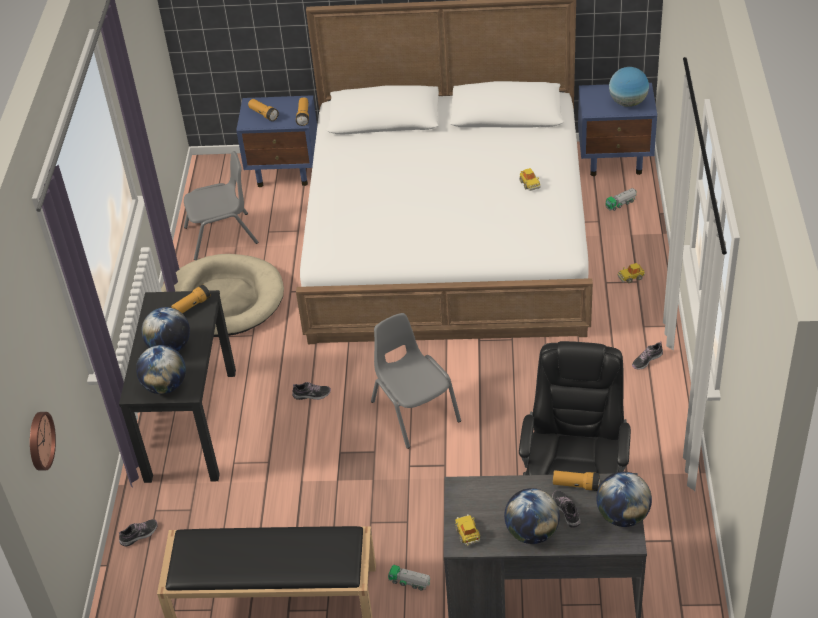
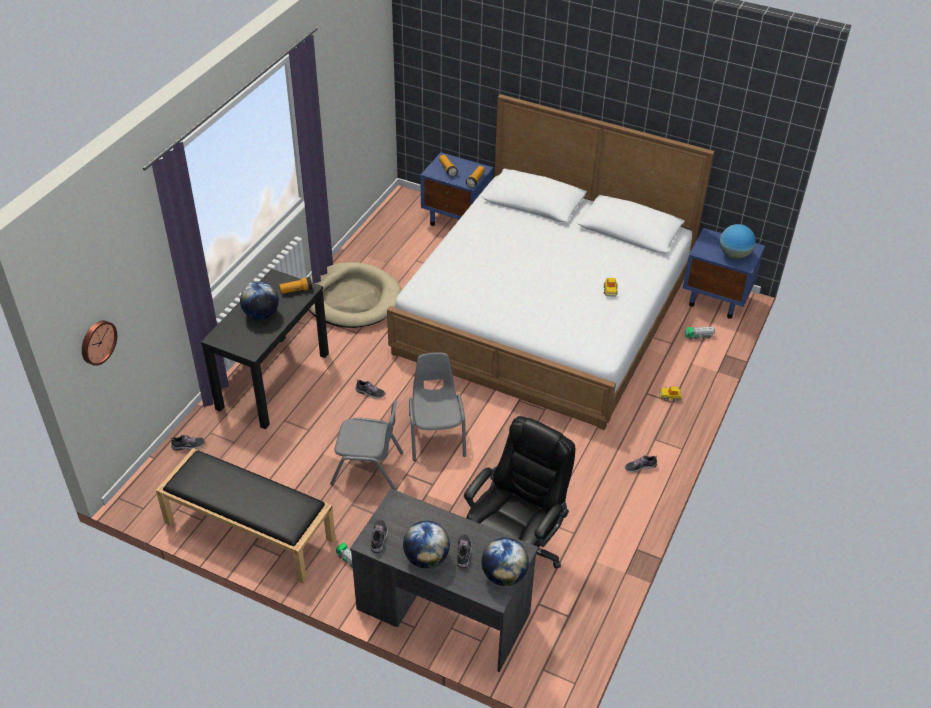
camera: 20 degrees right, 0 degrees up
(165, 386) = (239, 341): globe -> none
(221, 236) = (381, 252): grey chair -> grey chair (367, 468)
(467, 533) = (379, 538): toy car -> shoe
(576, 485) = (484, 536): flashlight -> none

